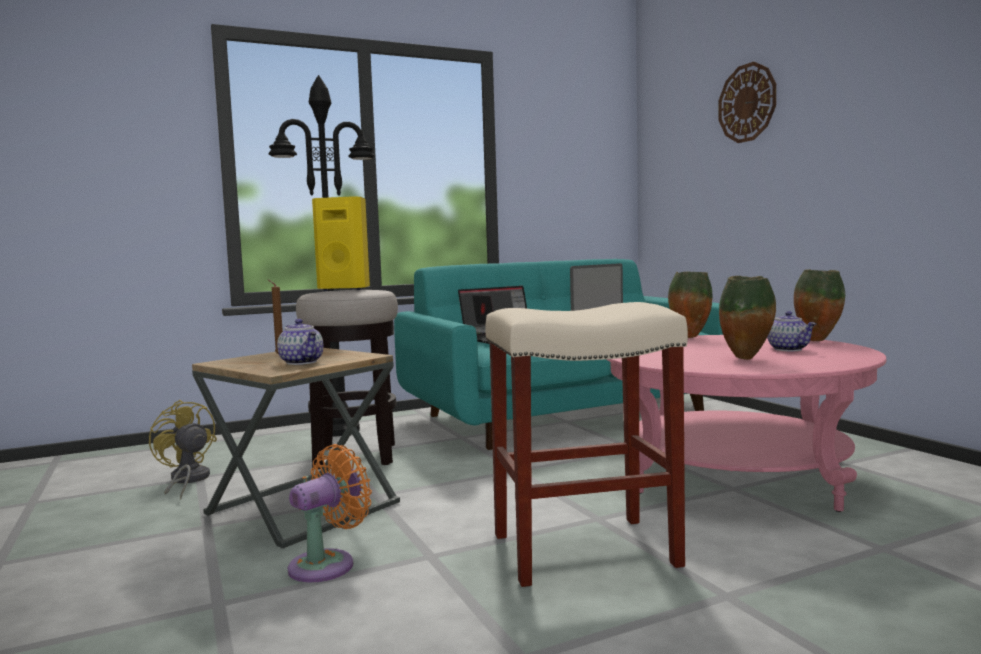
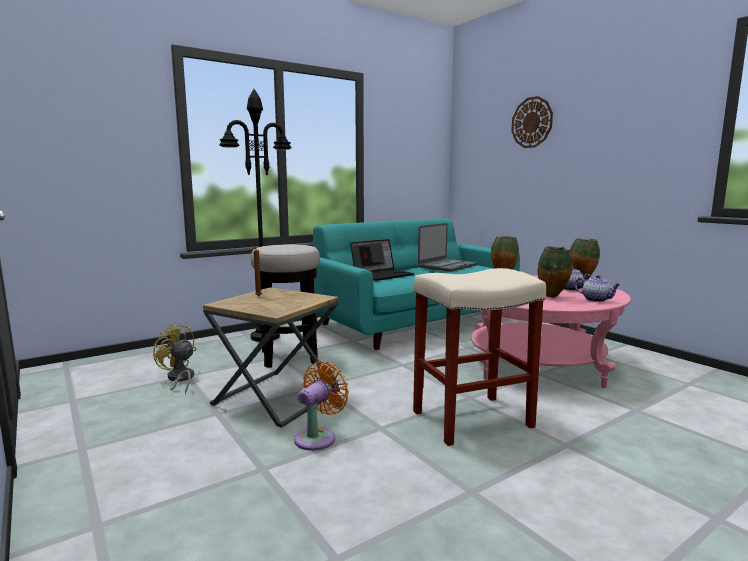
camera: 10 degrees left, 5 degrees up
(302, 362) = (284, 304): teapot -> teapot (596, 300)
(346, 289) = (284, 245): yellow speaker -> none

